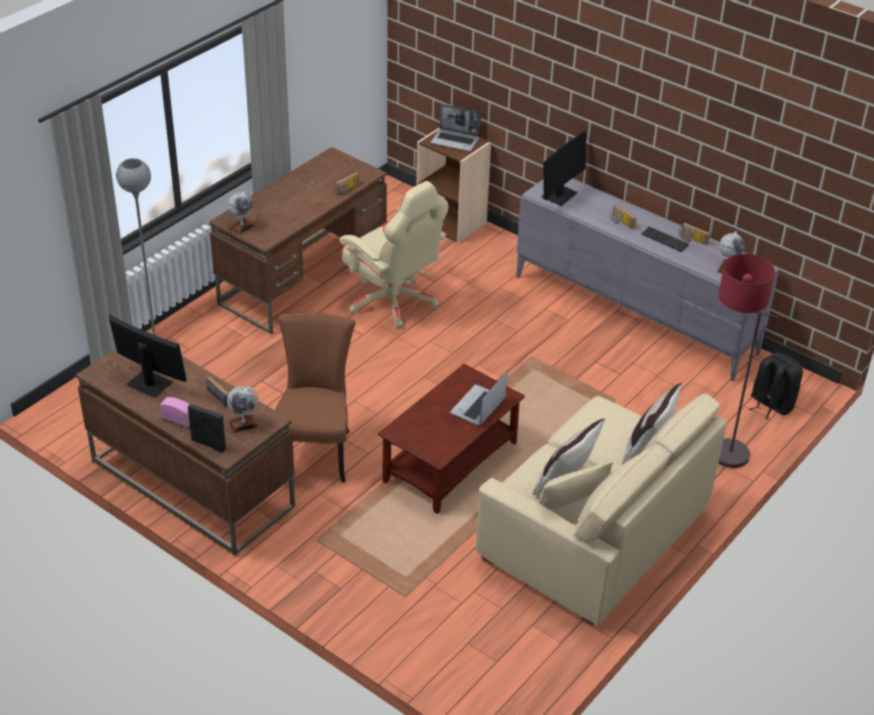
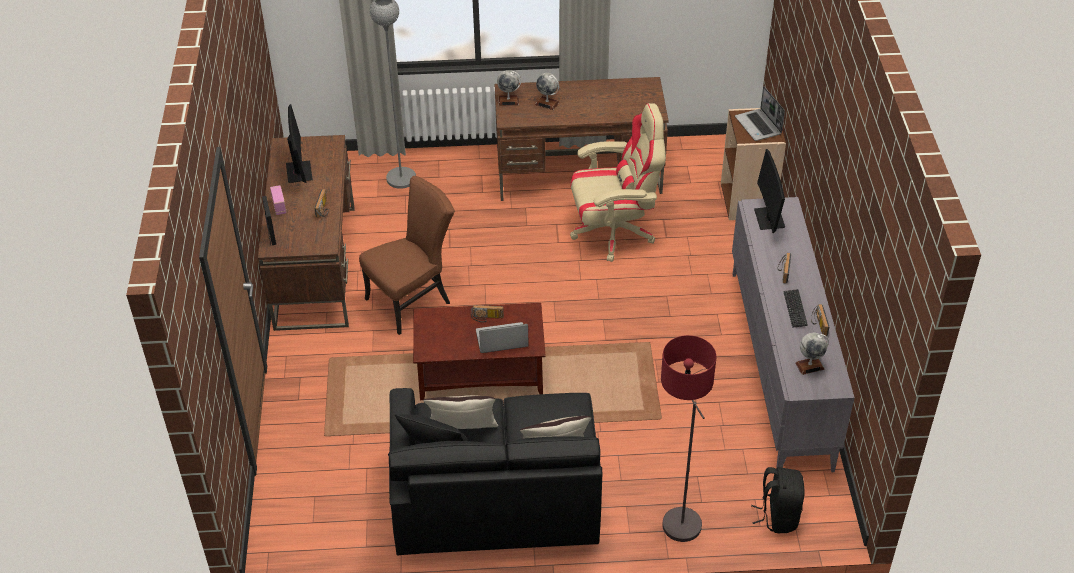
camera: 50 degrees right, 5 degrees up
(243, 424) = (308, 236): globe -> globe (547, 103)
(348, 190) = (619, 117): radio -> radio (487, 318)
(392, 301) = (613, 232): beige office chair -> beige office chair turned 105 degrees counterclockwise
(559, 195) = (769, 219): monitor -> monitor turned 90 degrees clockwise
(594, 534) = (496, 497): beige sofa -> black sofa

